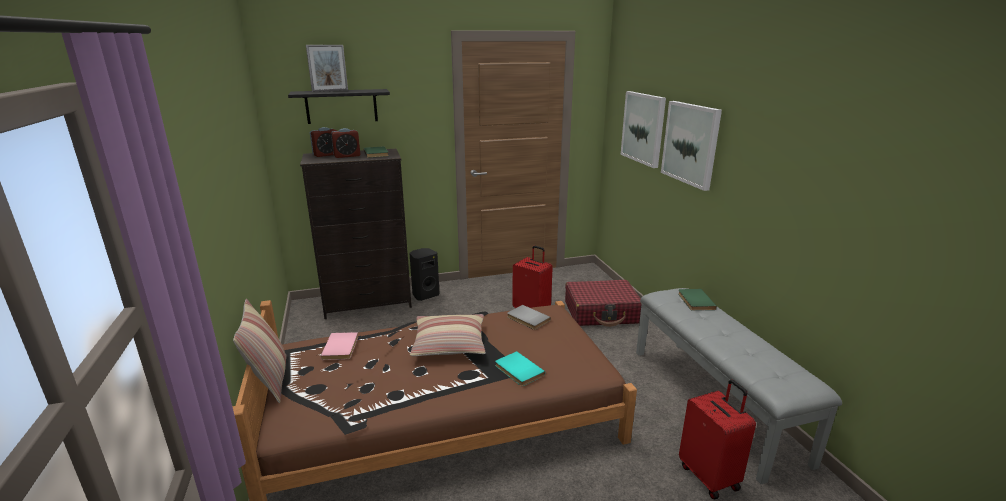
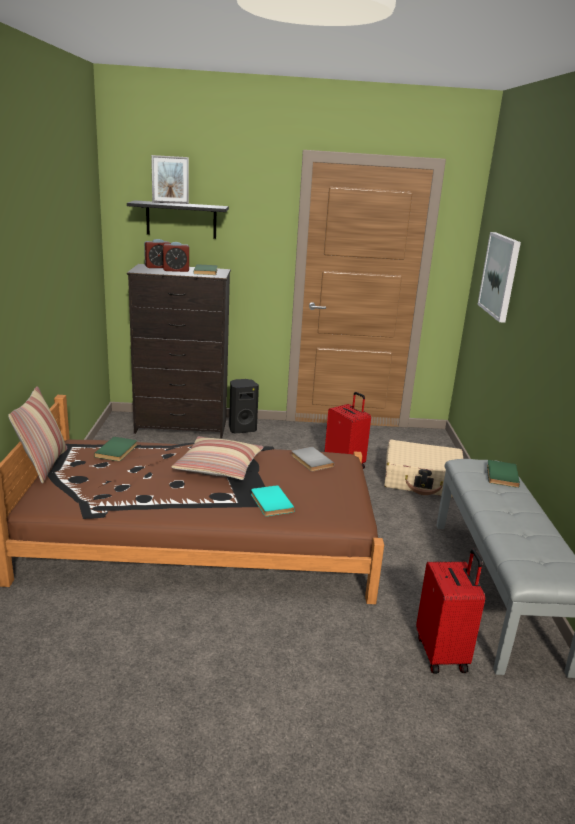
camera: 15 degrees right, 0 degrees up
(342, 347) = (118, 451): pink book -> green book
(602, 312) = (422, 480): red suitcase -> beige suitcase
(691, 143) = (532, 297): picture -> none

